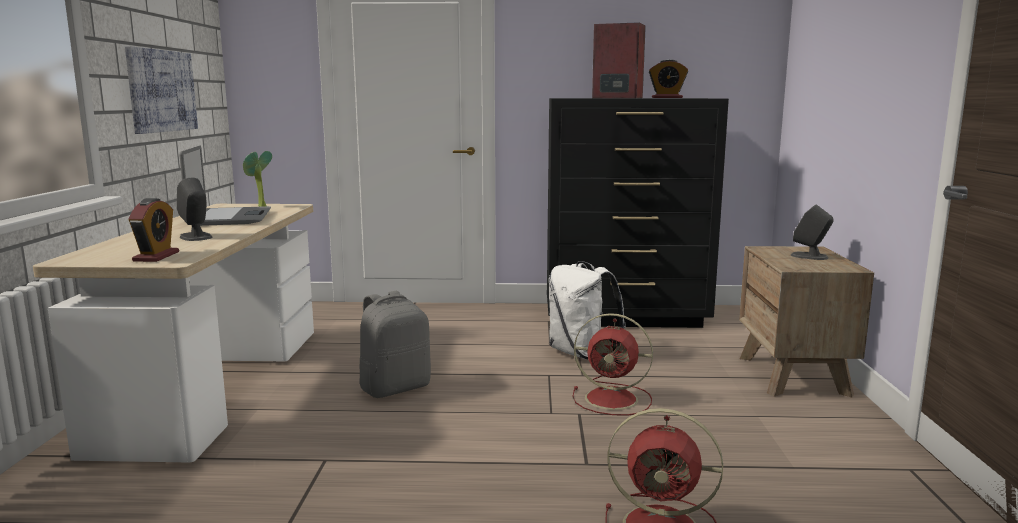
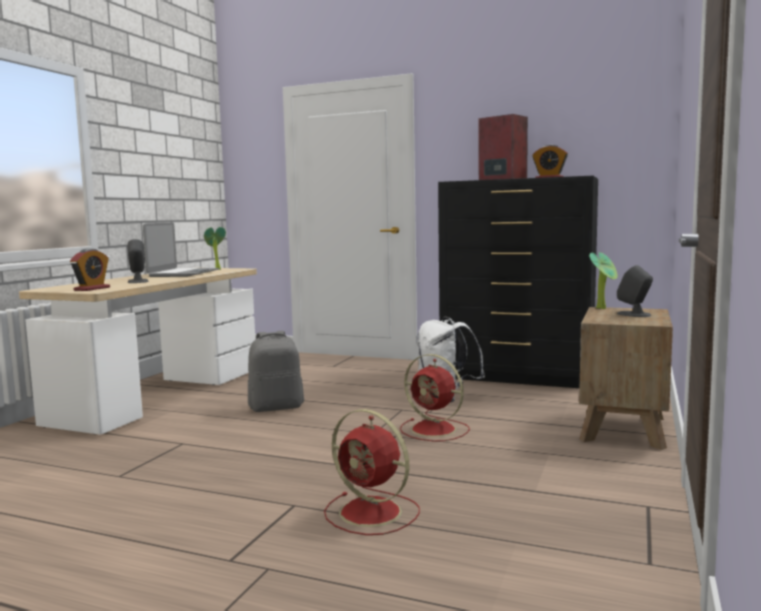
camera: 20 degrees right, 5 degrees down
(161, 91) = (158, 185): picture -> none
(763, 248) = (603, 308): none -> potted plant

